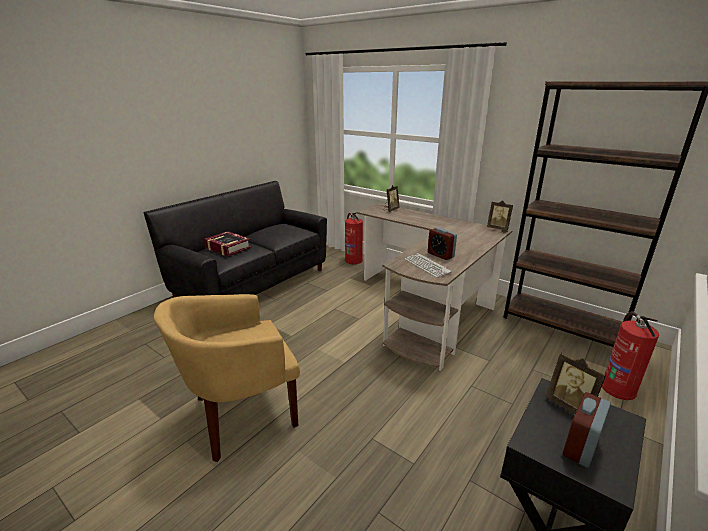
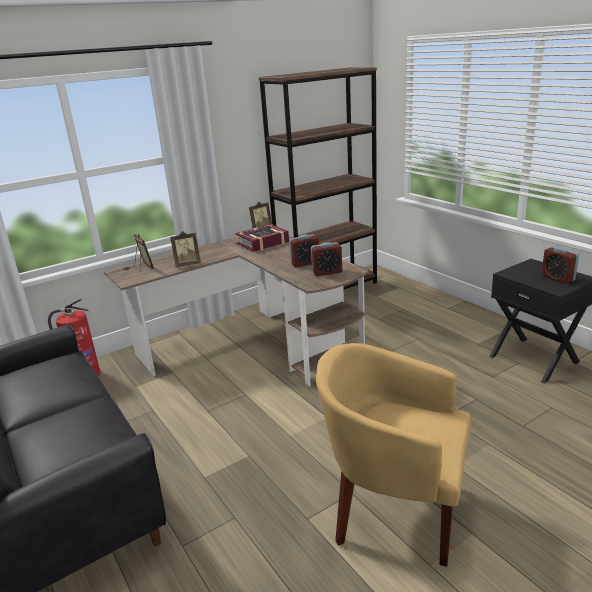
camera: 70 degrees left, 0 degrees up
(228, 248) = (66, 434): book -> book (263, 243)
(241, 414) = (393, 510): yellow armchair -> yellow armchair turned 120 degrees clockwise
(427, 266) = (327, 272): keyboard -> alarm clock
(570, 406) = (522, 272): picture frame -> picture frame (187, 264)
(618, 388) = (412, 295): fire extinguisher -> none

